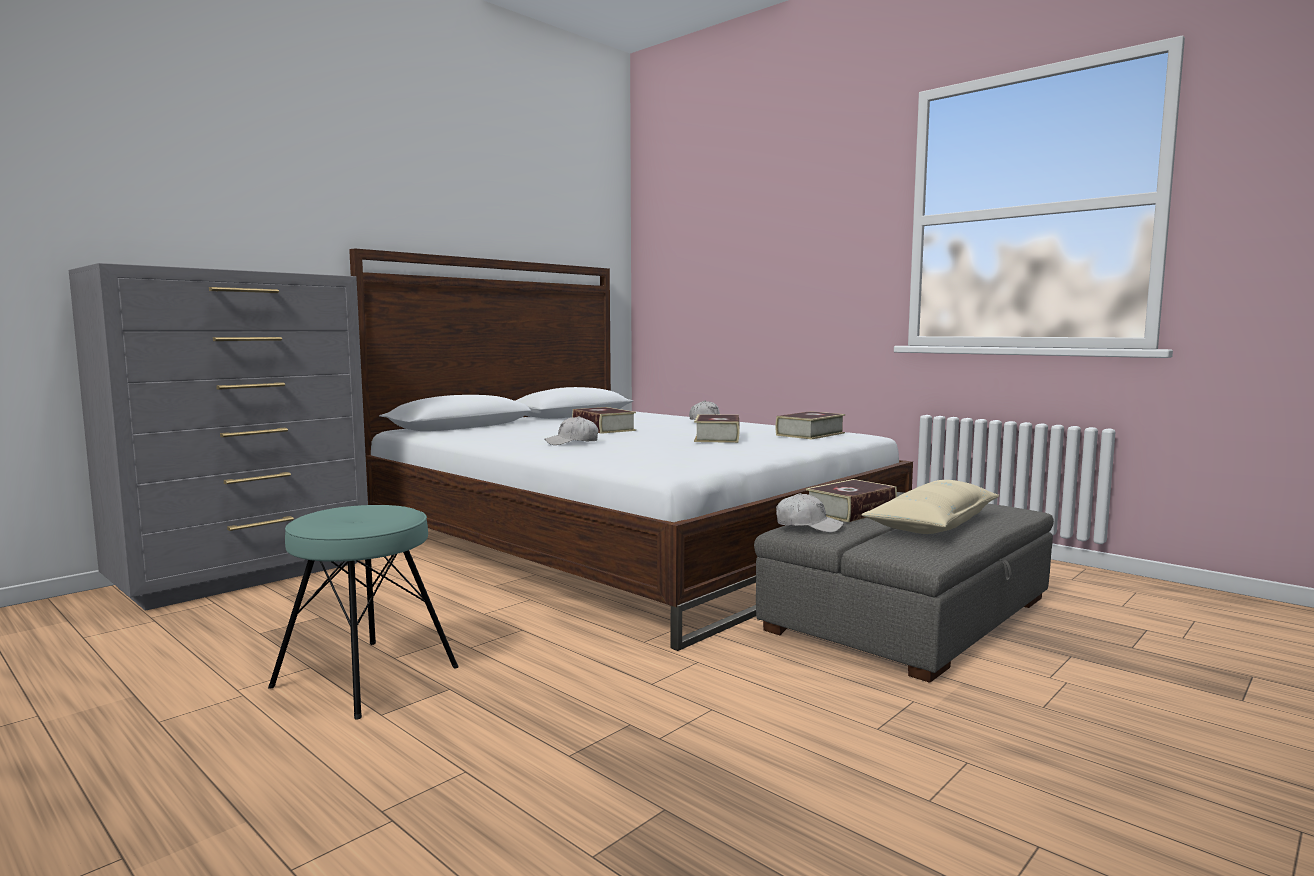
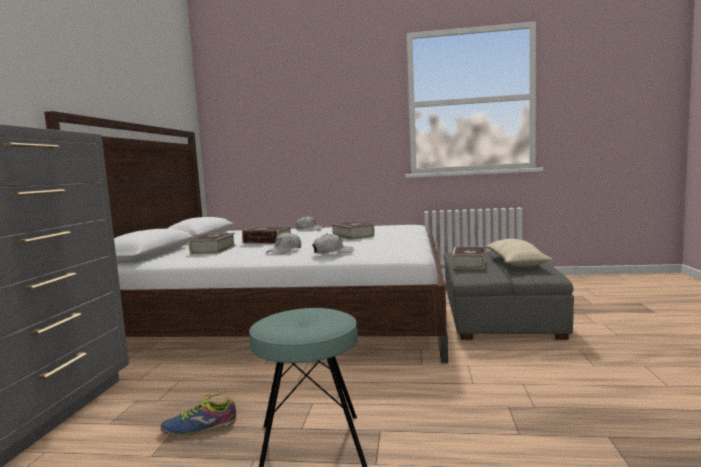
camera: 35 degrees left, 0 degrees up
(330, 624) = (200, 427): none -> shoe
(808, 526) = (473, 274): white cap -> white cap (333, 252)
(810, 434) = (390, 227): book -> book (213, 250)

